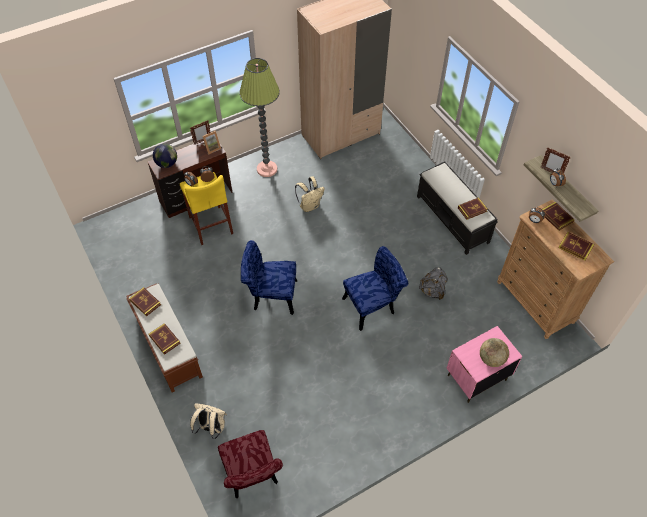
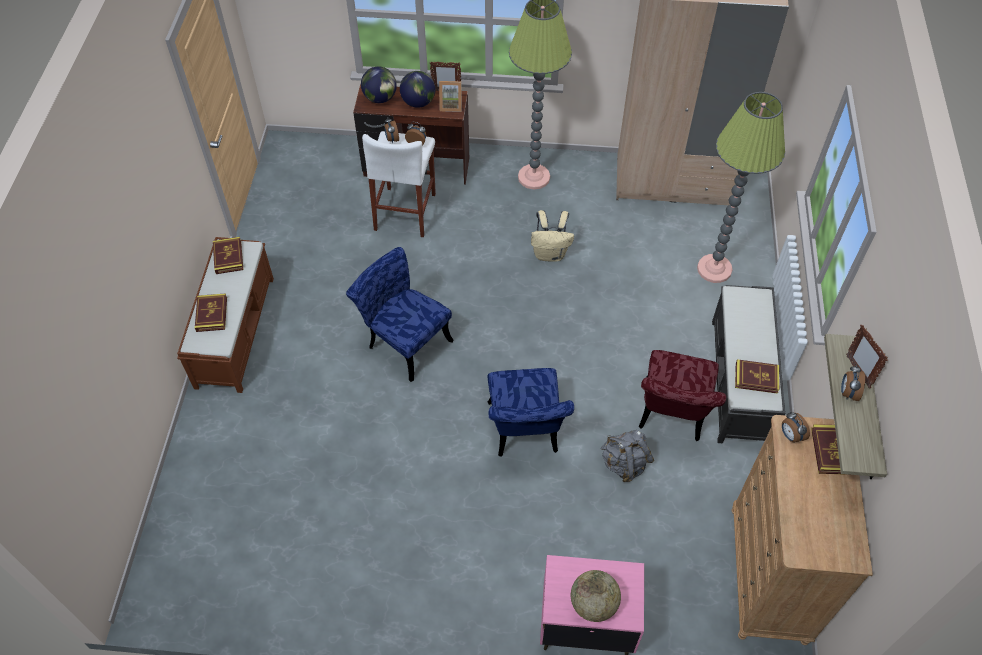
camera: 35 degrees right, 0 degrees up
(192, 155) = (418, 102): none -> globe
(210, 225) = (405, 211): yellow stool -> white stool
(211, 427) = (201, 460): beige backpack -> none
(252, 476) = (196, 552): red chair -> red chair (671, 416)
(373, 305) = (524, 433): blue chair -> blue chair turned 75 degrees clockwise
(397, 169) = (714, 269): none -> floor lamp
(575, 247) = (824, 514): book -> none

